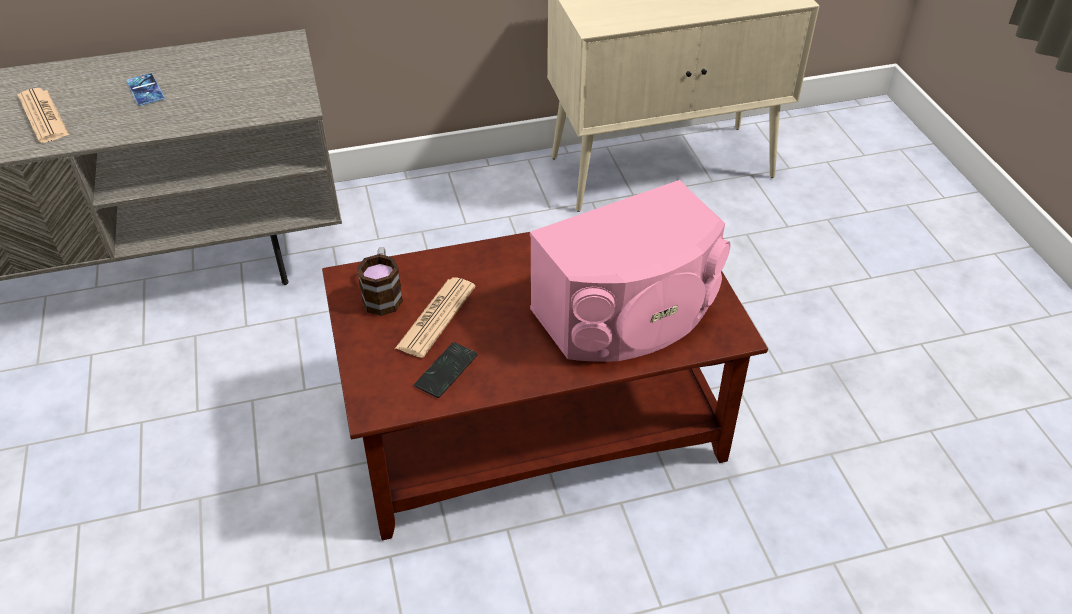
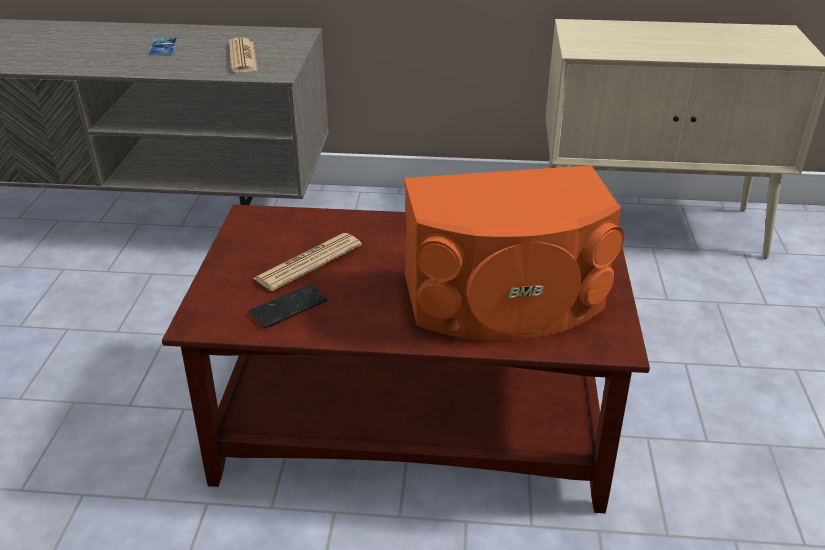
camera: 20 degrees right, 10 degrees down
(43, 116) = (74, 51): newspaper -> newspaper (243, 57)
(383, 294) = (272, 234): mug -> none
(629, 314) = (505, 301): pink speaker -> orange speaker

